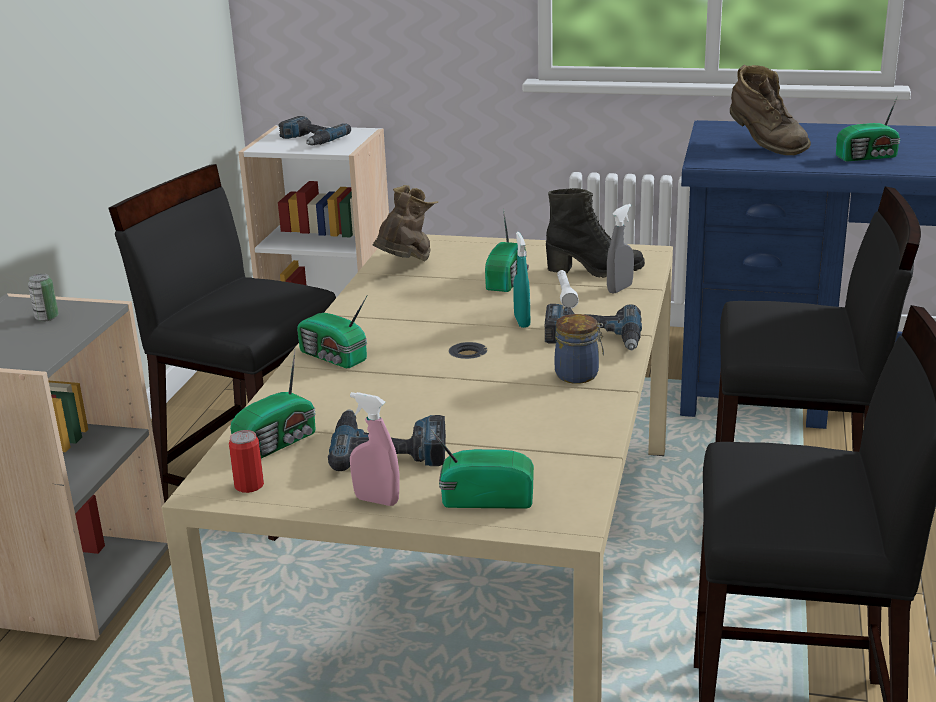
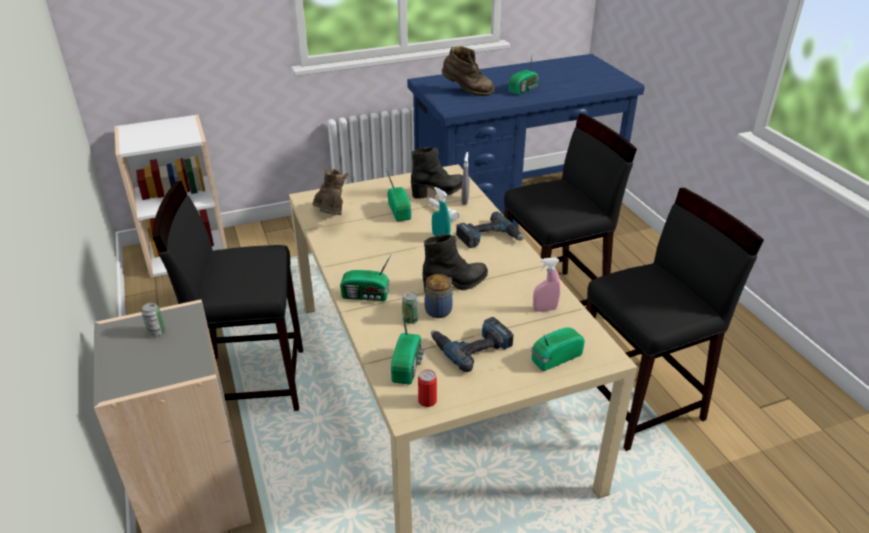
camera: 35 degrees left, 10 degrees up
(310, 140) = (158, 134): power drill -> none
(351, 397) = (410, 320): none -> can
(376, 500) = (505, 381): pink spray bottle -> pink spray bottle (545, 309)
(466, 377) = (456, 284): none -> black boot
(579, 375) = (509, 264): jar -> jar (439, 310)

